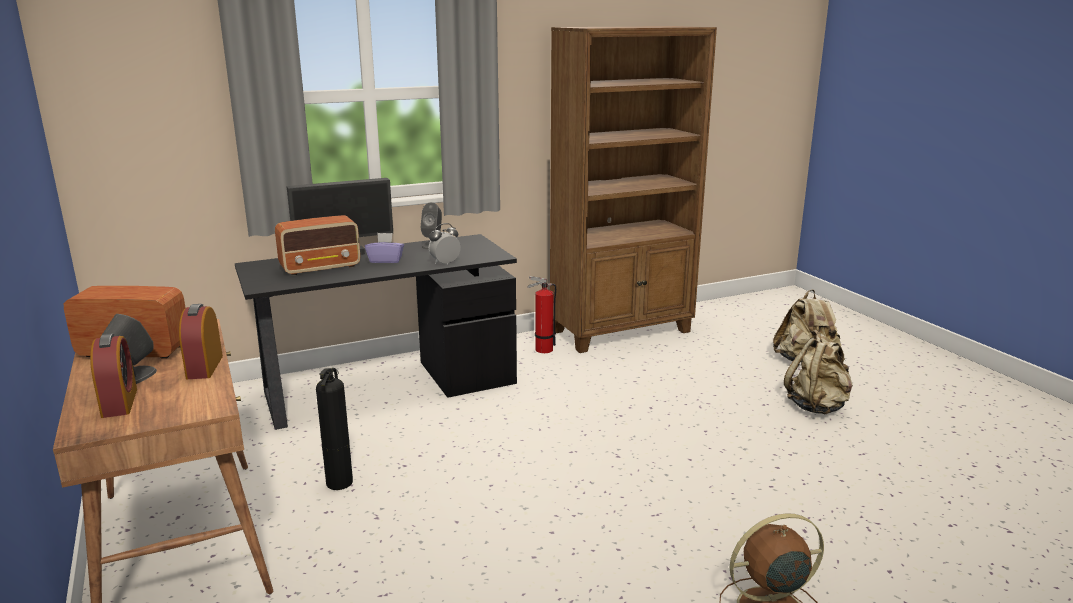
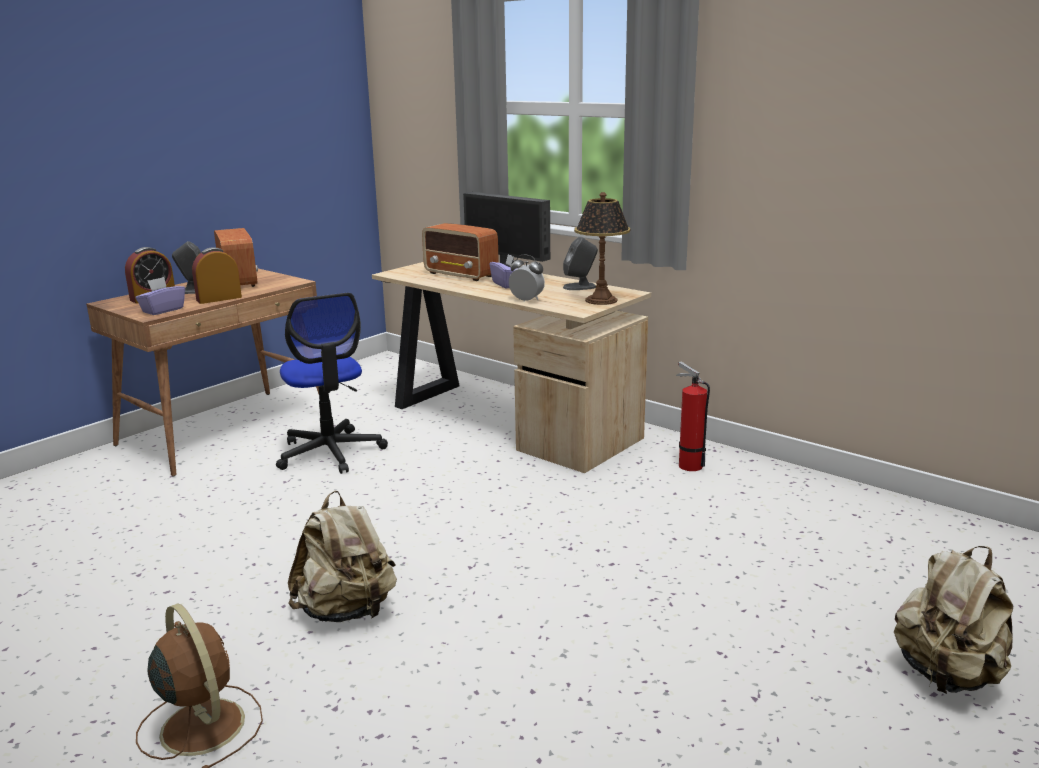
camera: 65 degrees right, 0 degrees up
(201, 399) = (163, 310): none -> purple tissue box
(340, 482) = (330, 452): fire extinguisher -> office chair
(386, 387) = (508, 420): black desk -> beige desk
(481, 247) = (601, 300): none -> table lamp
(622, 331) = (818, 499): brown bookcase -> none
(817, 406) = (772, 709): beige backpack -> beige backpack (347, 611)

